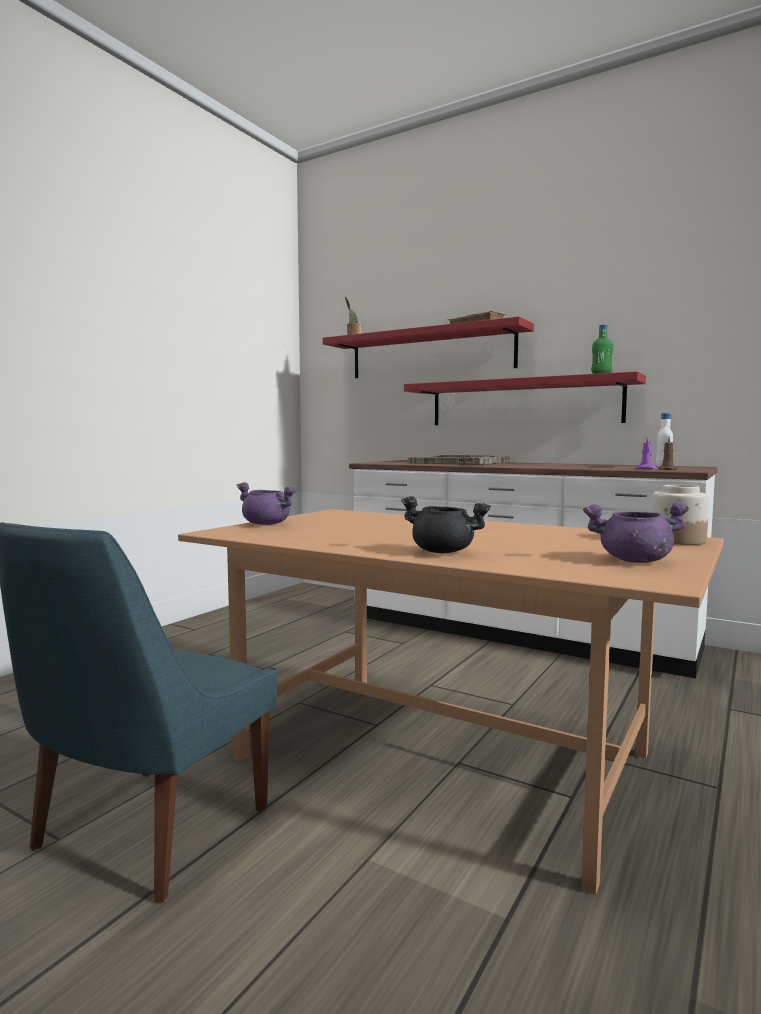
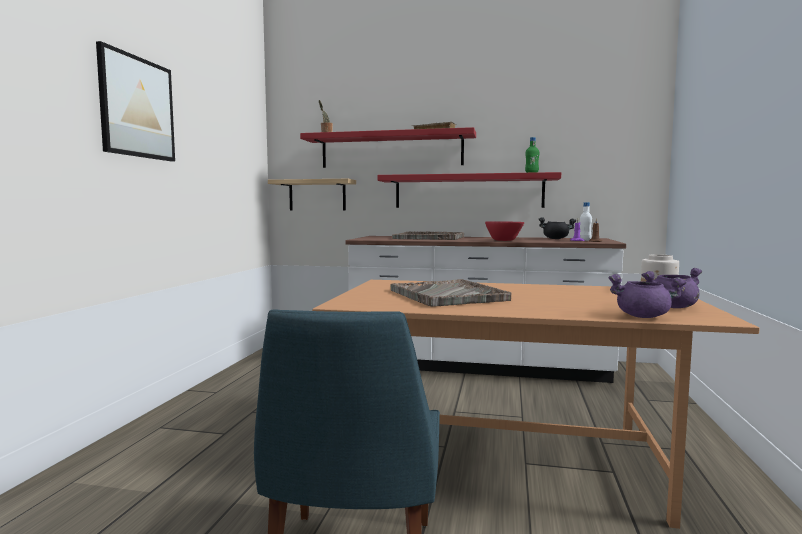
camera: 20 degrees left, 0 degrees up
(107, 317) = (137, 107): none -> picture
(267, 524) = (361, 295): purple cooking pot -> purple cooking pot (643, 316)
(349, 411) = (317, 195): none -> shelf
(364, 529) = (447, 295): none -> grey tray
(444, 552) = (550, 309): black cooking pot -> black cooking pot (556, 239)
(542, 466) = (505, 240): none -> red bowl

